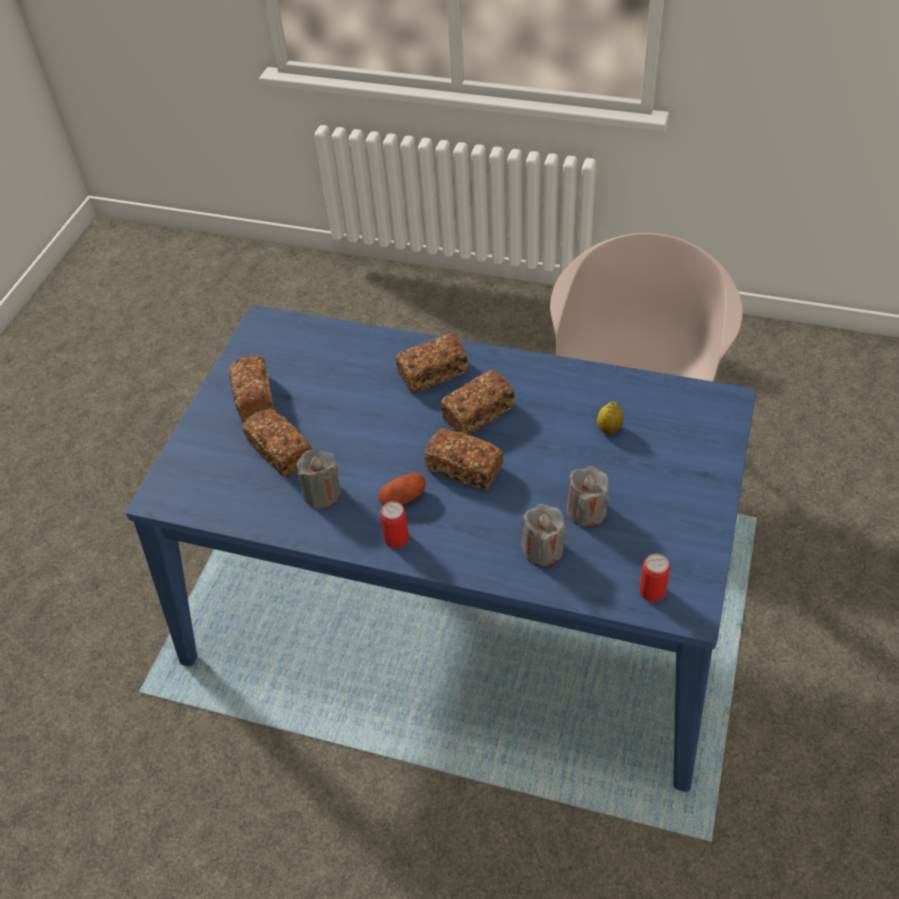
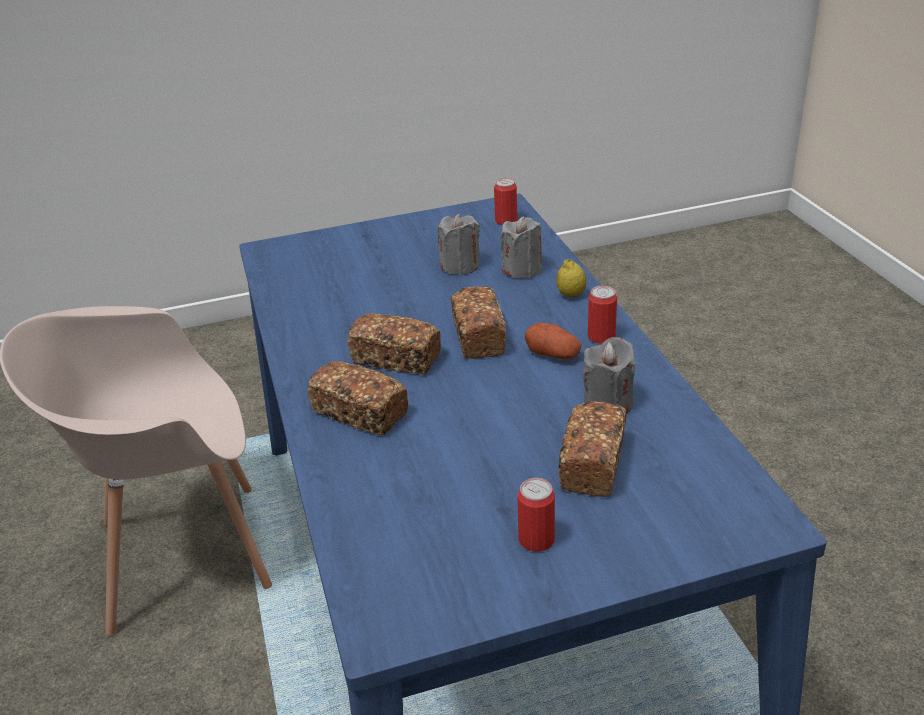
camera: 125 degrees left, 15 degrees down
(254, 398) = (536, 540): bread -> can
(609, 429) = (351, 286): lemon -> lemon (571, 295)

